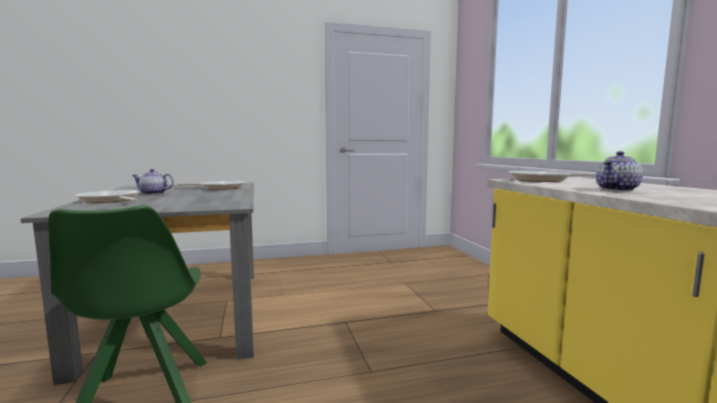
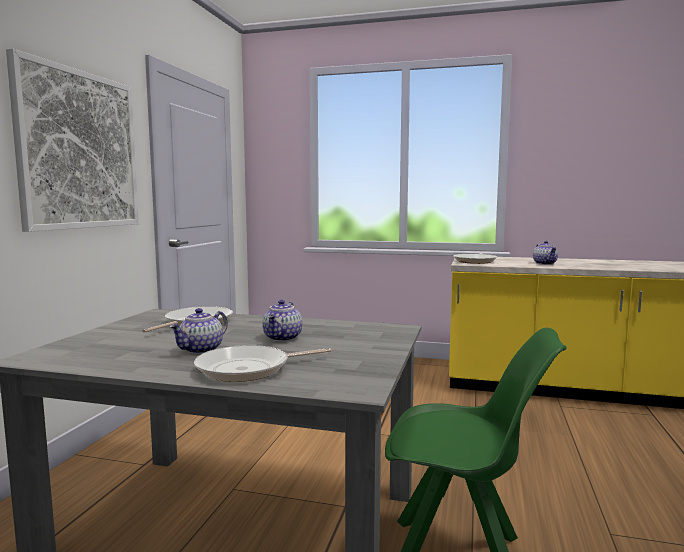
camera: 60 degrees left, 0 degrees up
(187, 197) = (283, 338): none -> teapot
(257, 90) = (79, 150): none -> picture

